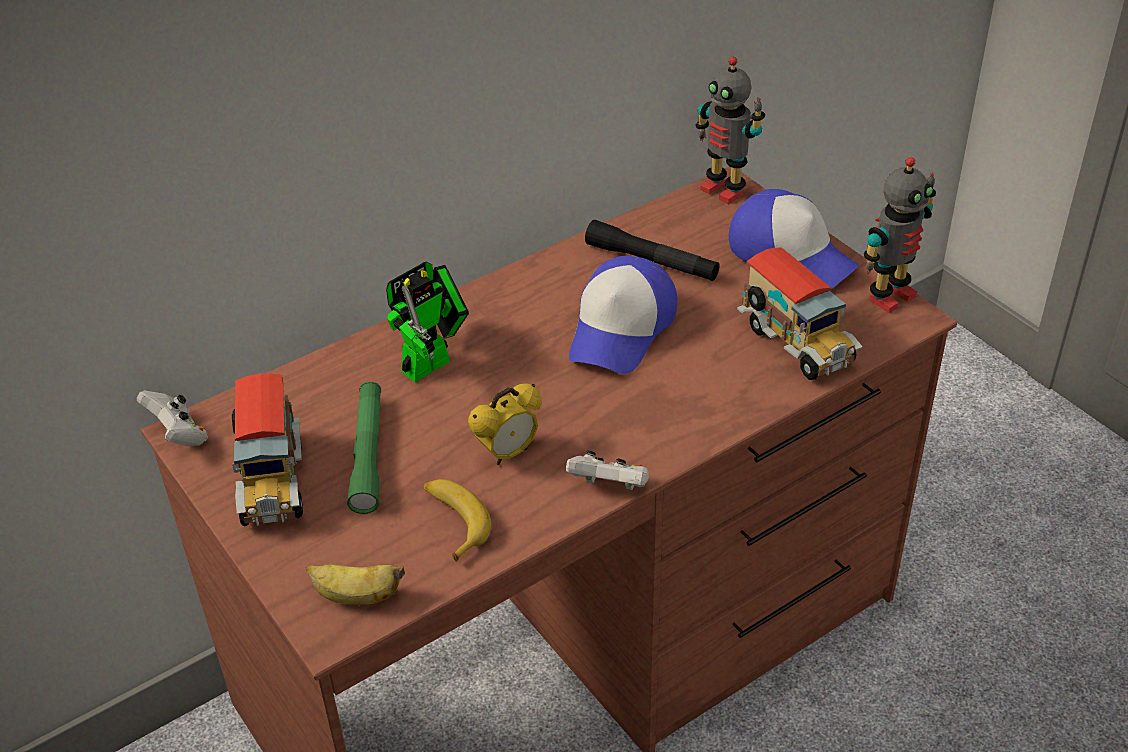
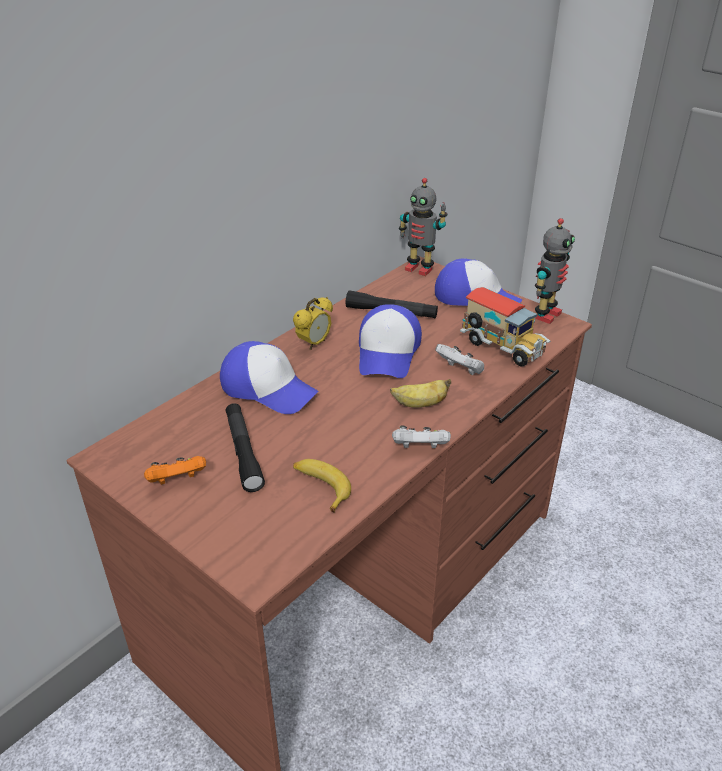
camera: 15 degrees left, 5 degrees down
(179, 435) = (97, 460): white game controller -> white game controller (460, 371)
(271, 482) = (177, 481): toy truck -> orange game controller
(356, 596) = (267, 549): banana -> banana (420, 404)
(368, 454) = (243, 452): green flashlight -> black flashlight
(432, 362) = (268, 388): toy robot -> cap
(508, 453) = (342, 437): alarm clock -> alarm clock (314, 343)

